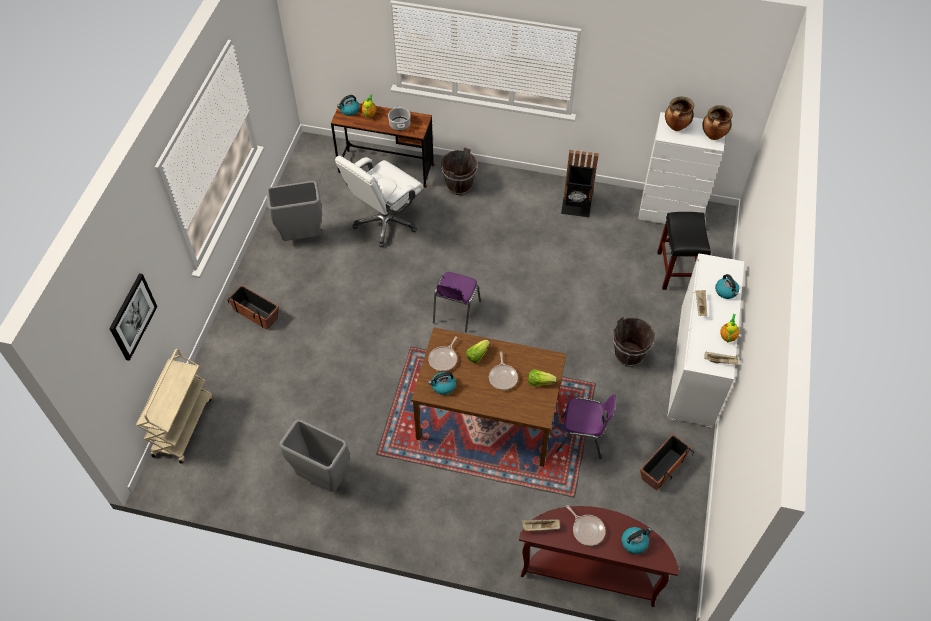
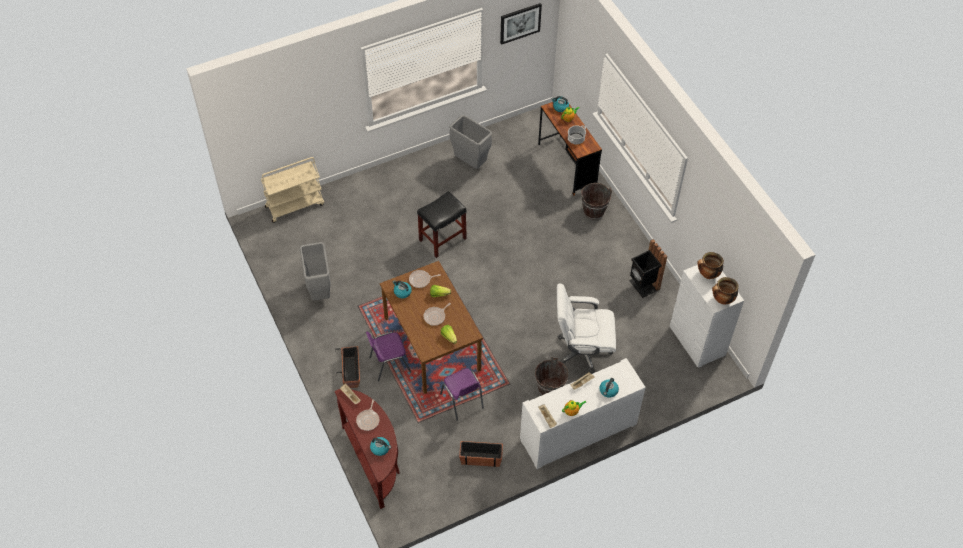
camera: 50 degrees right, 0 degrees up
(132, 316) = (292, 118): picture -> picture (520, 23)
(256, 313) = (396, 182): planter -> planter (351, 372)
(385, 222) = (524, 194): white office chair -> white office chair (581, 352)
(455, 313) = (491, 277): purple chair -> purple chair (389, 364)
(677, 270) = (648, 375): black stool -> black stool (442, 239)

